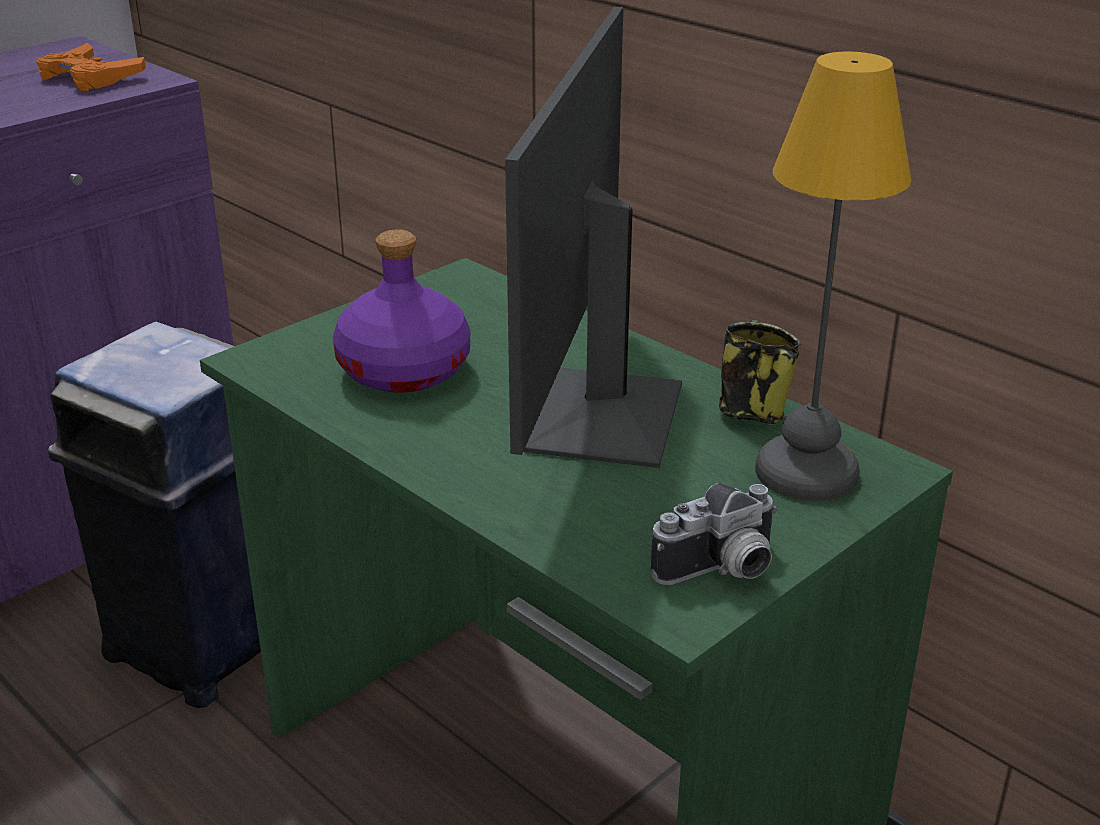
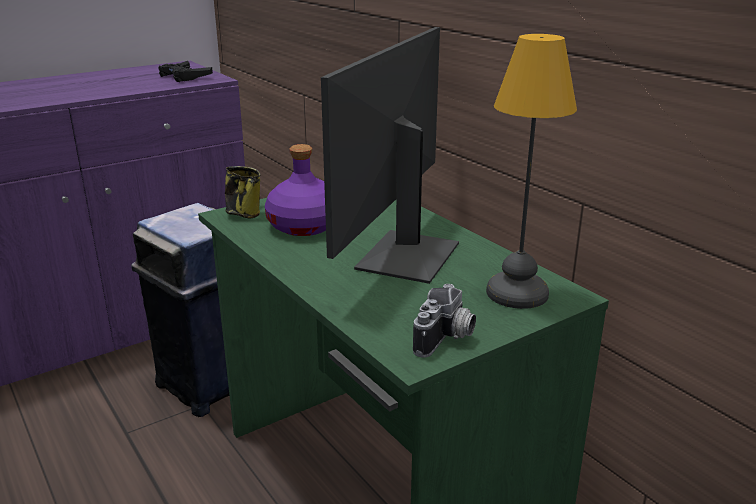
camera: 10 degrees right, 5 degrees down
(89, 77) = (184, 76): orange game controller -> black game controller
(722, 571) = (447, 339): camera -> camera turned 45 degrees counterclockwise
(750, 410) = (494, 259): mug -> mug (245, 213)

